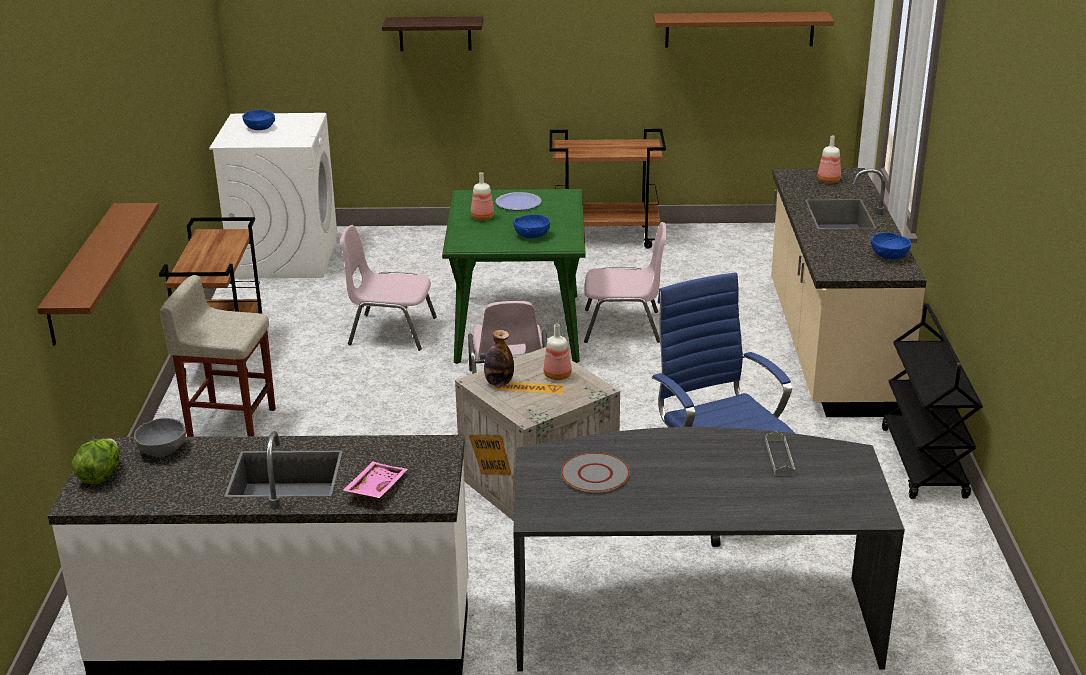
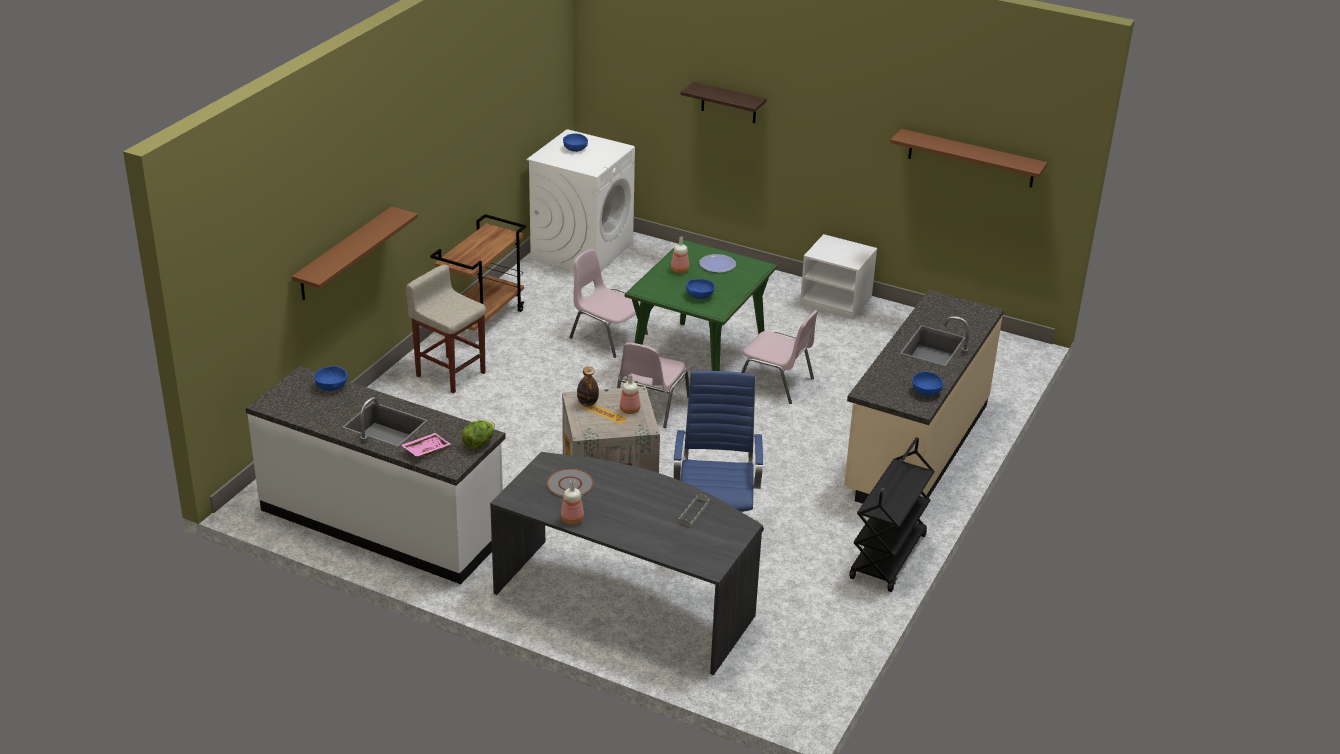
camera: 25 degrees right, 5 degrees up
(100, 475) = (288, 392): lettuce -> lettuce (479, 443)
(163, 450) = (331, 386): grey bowl -> blue bowl
(606, 237) = (836, 301): brown cart -> white nightstand
(829, 181) = (960, 313): bottle -> bottle (572, 519)

